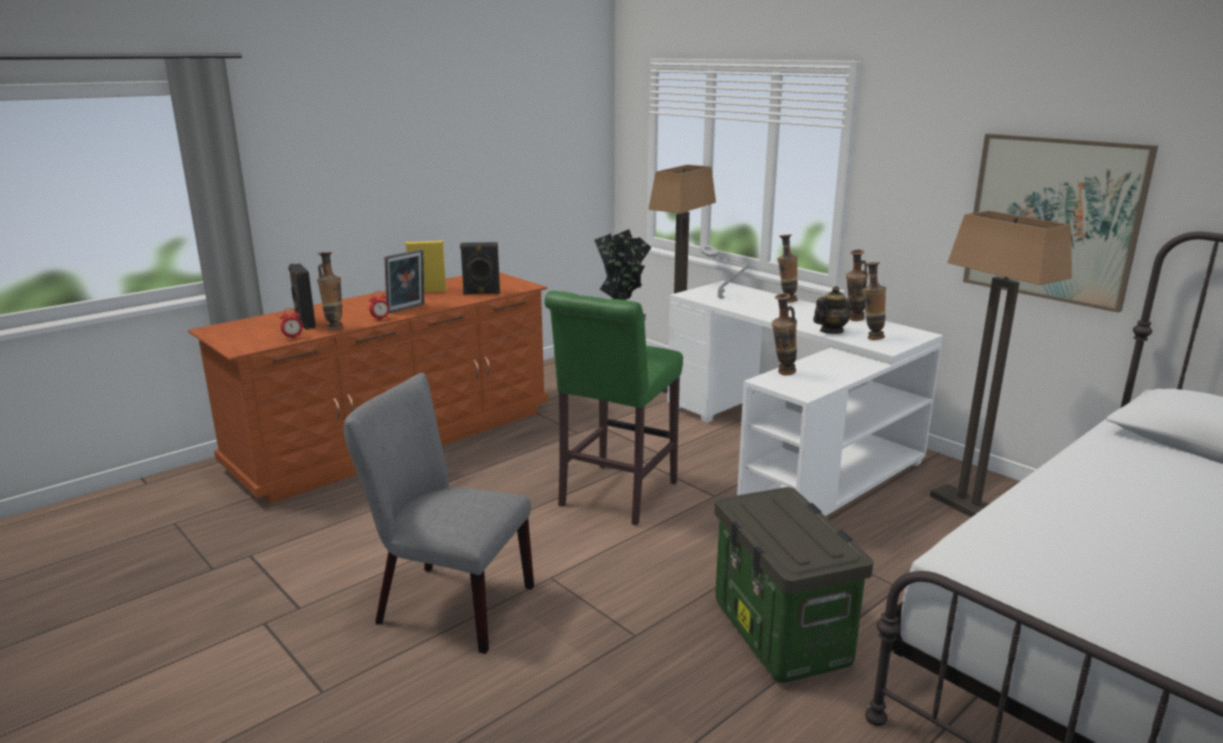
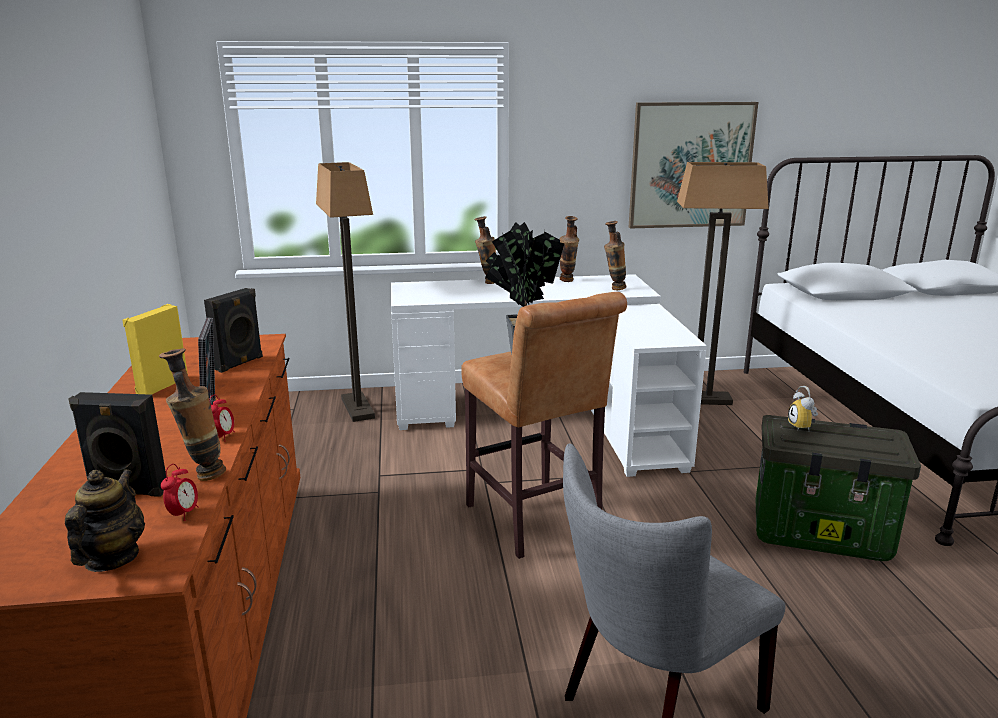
camera: 55 degrees left, 0 degrees up
(614, 497) = (536, 522): green stool -> brown stool
(722, 298) = (440, 295): grey table lamp -> none
(782, 374) = (636, 334): vase -> none
(784, 506) = (803, 427): none -> alarm clock
(831, 331) = (582, 293): teapot -> teapot (111, 558)

